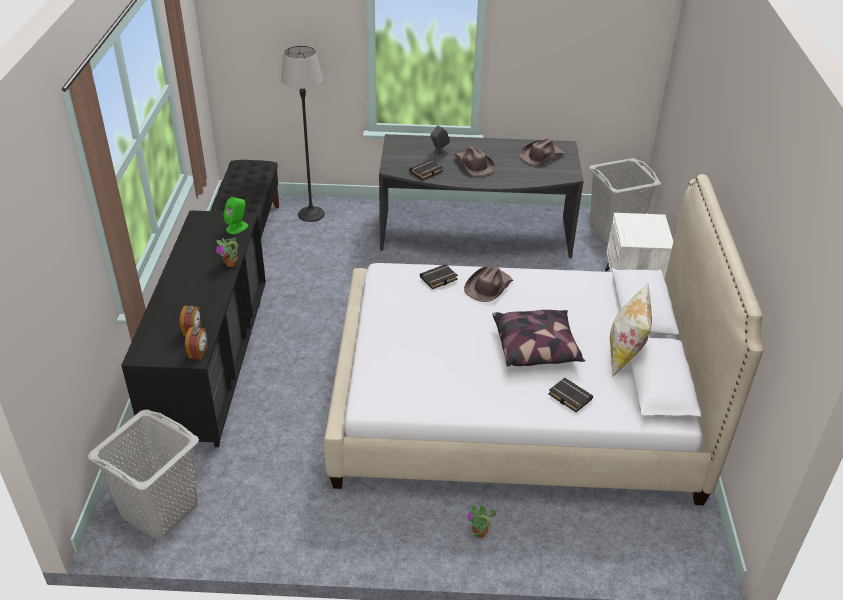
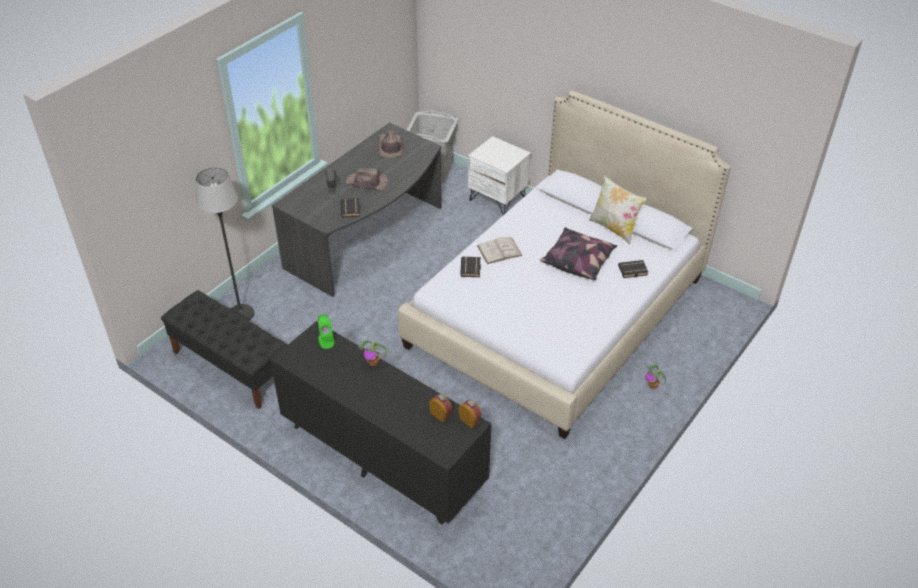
camera: 55 degrees left, 5 degrees up
(159, 510) = (514, 546): grey laundry basket -> none
(488, 287) = (499, 250): brown hat -> white book

